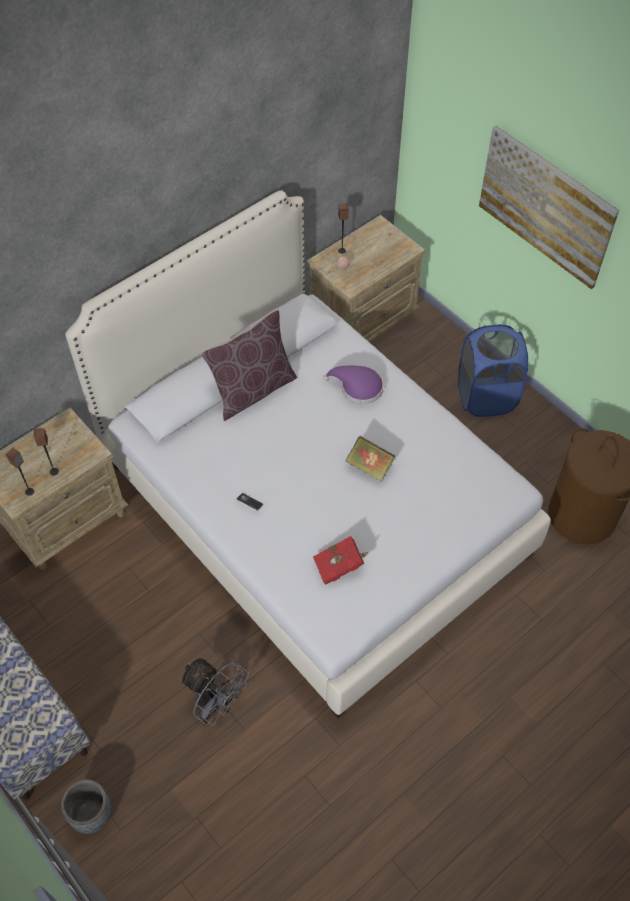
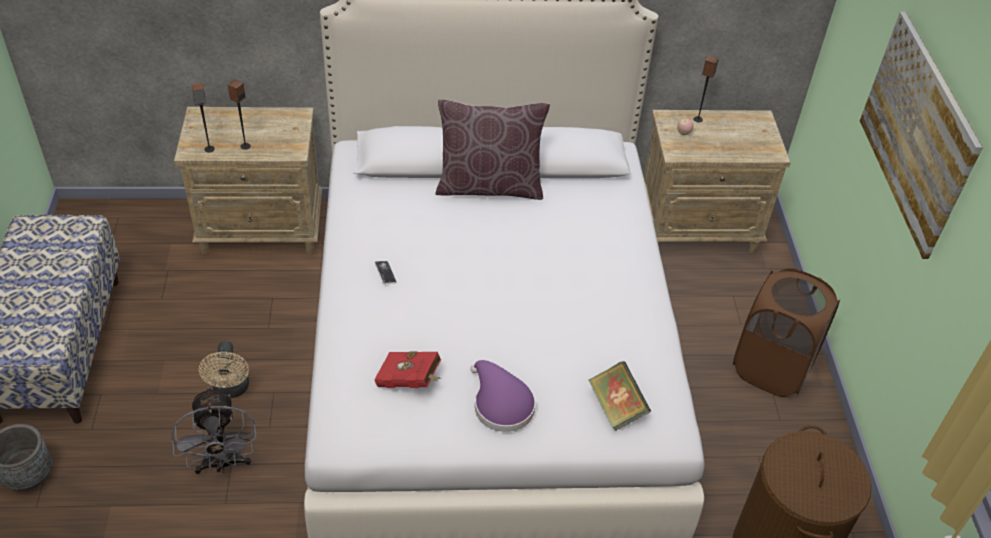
camera: 35 degrees right, 10 degrees down
(169, 653) = (231, 390): none -> beige fan
(358, 388) = (595, 241): purple hat -> purple hat (500, 404)
(369, 466) = (535, 315): book -> book (616, 407)
(486, 397) = (772, 368): blue laundry basket -> brown laundry basket

